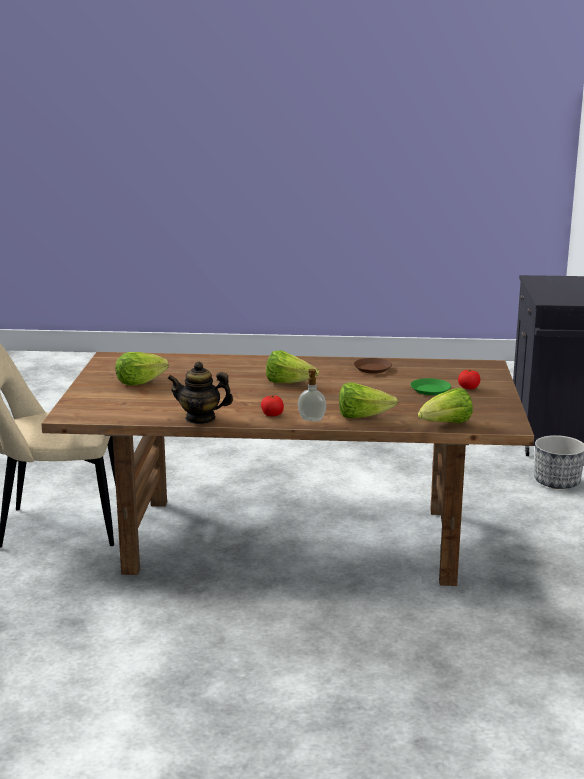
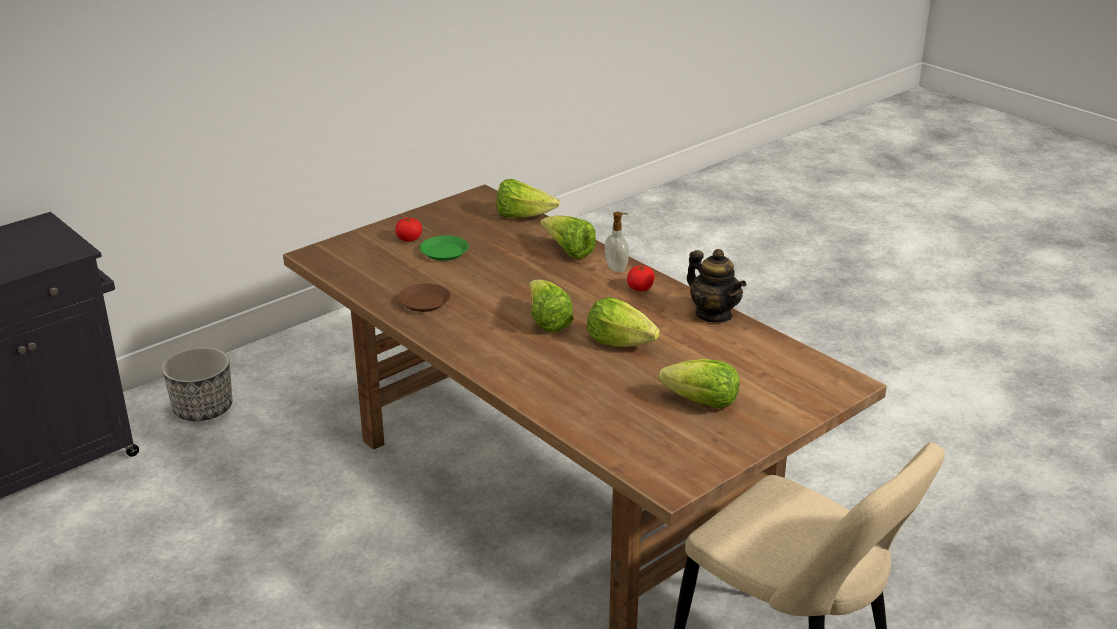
camera: 135 degrees left, 10 degrees up
(230, 389) = (619, 342): none -> lettuce

